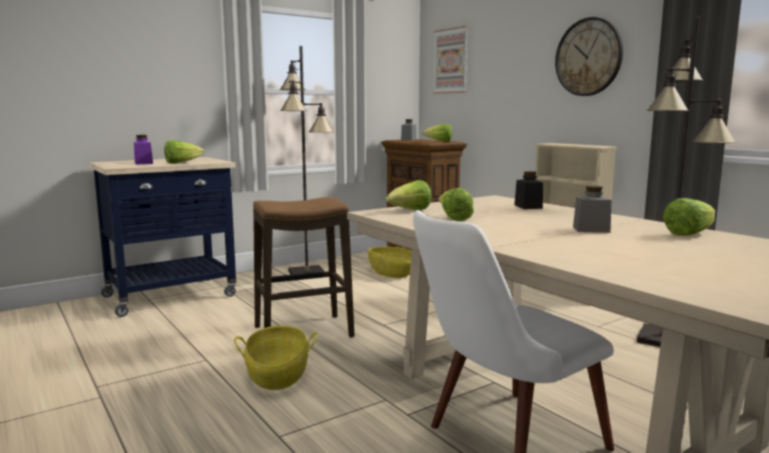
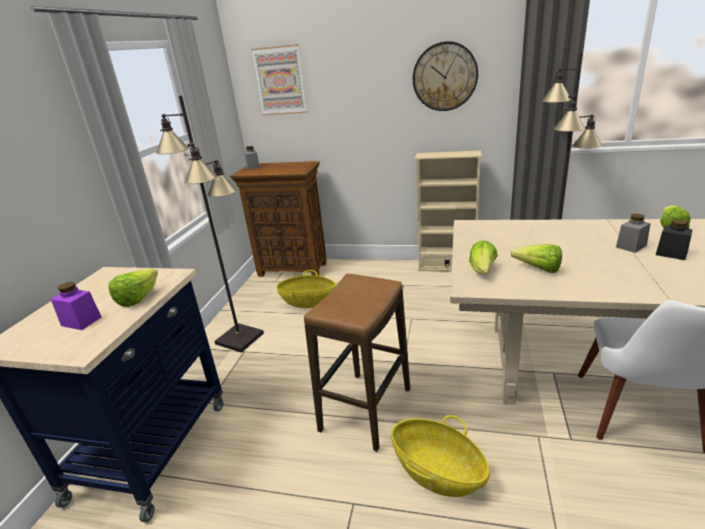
camera: 40 degrees left, 15 degrees up
(439, 142) = (300, 166): lettuce -> none
(528, 206) = (520, 229): black jar -> black jar (671, 253)

